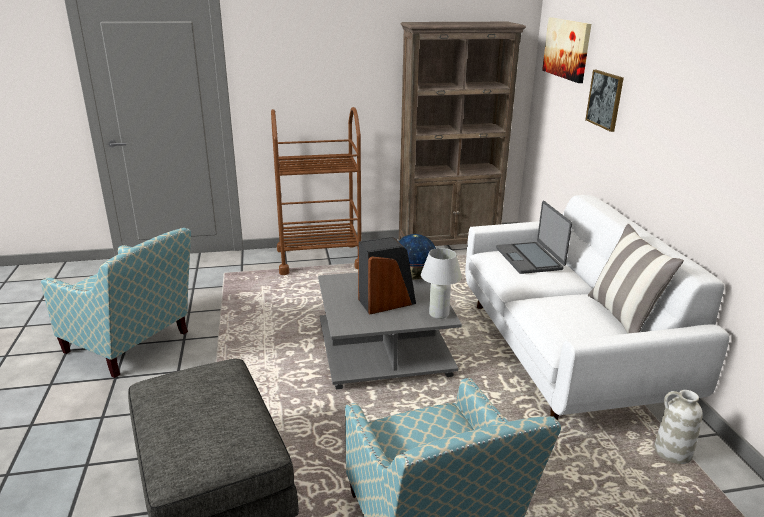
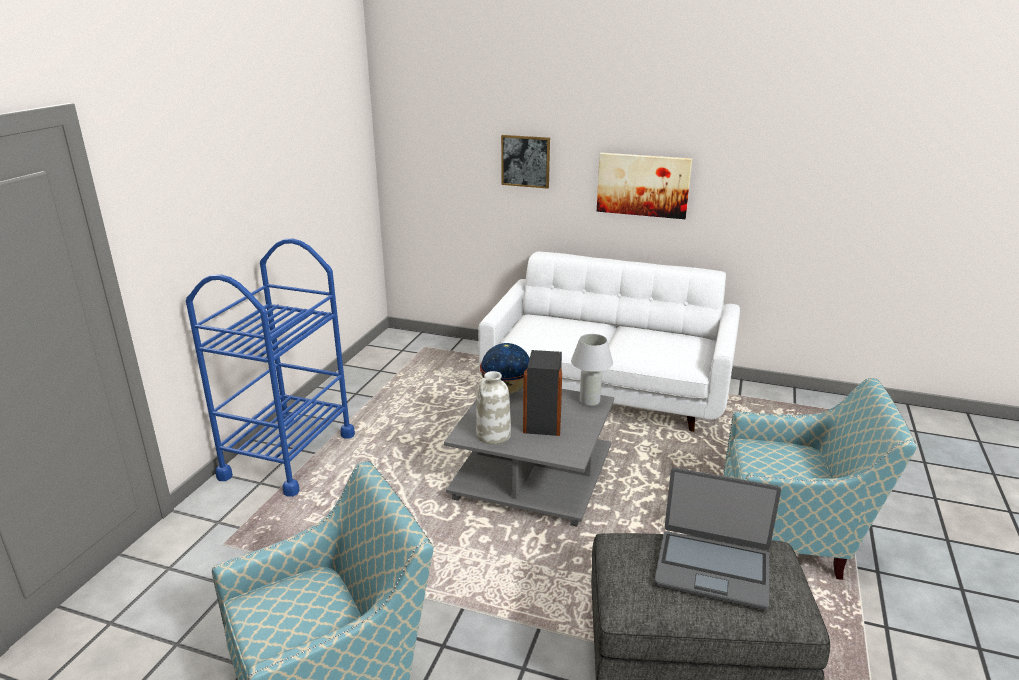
camera: 60 degrees left, 0 degrees up
(319, 259) = (288, 456): brown cart -> blue cart
(449, 244) = (368, 367): brown bookcase -> none
(530, 259) = (546, 326): laptop -> laptop (712, 569)
(567, 49) = (441, 119): picture -> picture (643, 185)
(623, 317) = (668, 330): pillow -> none
(672, 452) = (751, 402): white vase -> white vase (493, 435)

